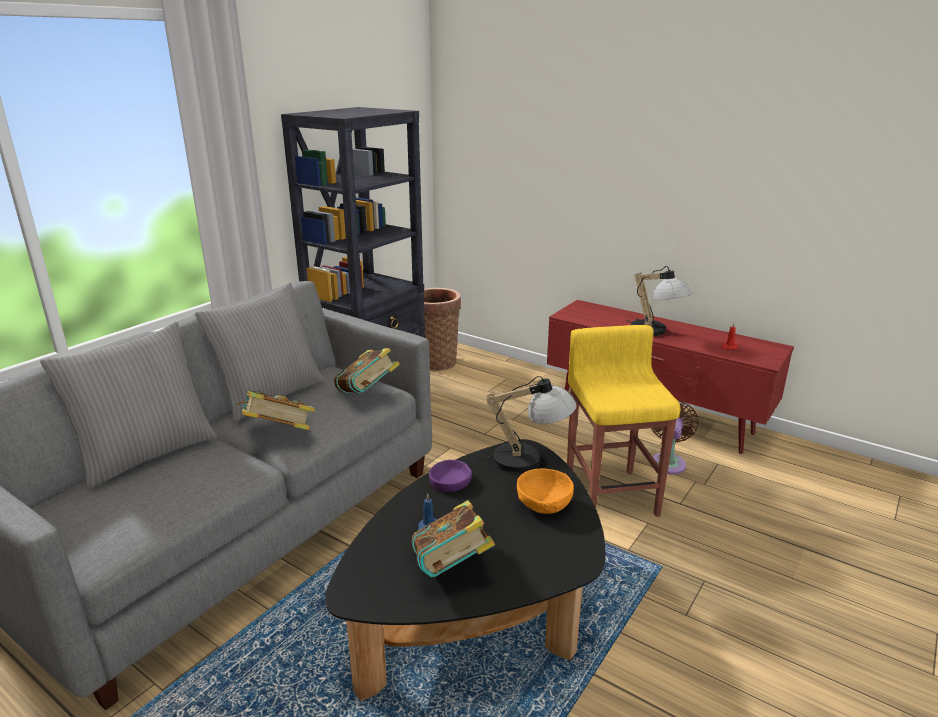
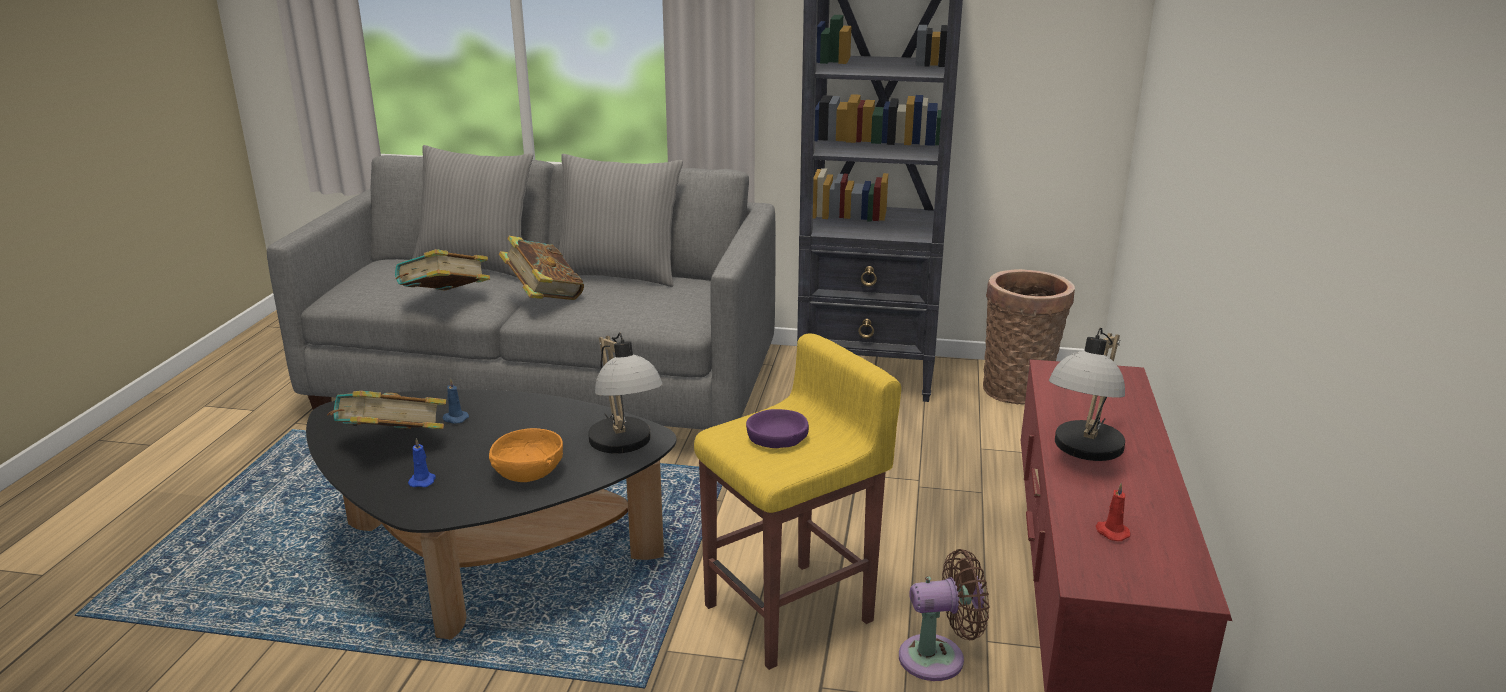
camera: 65 degrees right, 0 degrees up
(367, 394) = (659, 311): book -> book (445, 300)
(450, 481) = (547, 411): purple bowl -> purple bowl (777, 437)
(527, 557) = (423, 481): none -> blue candle

